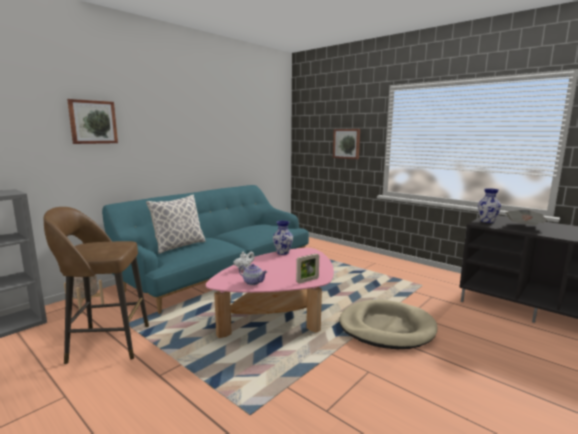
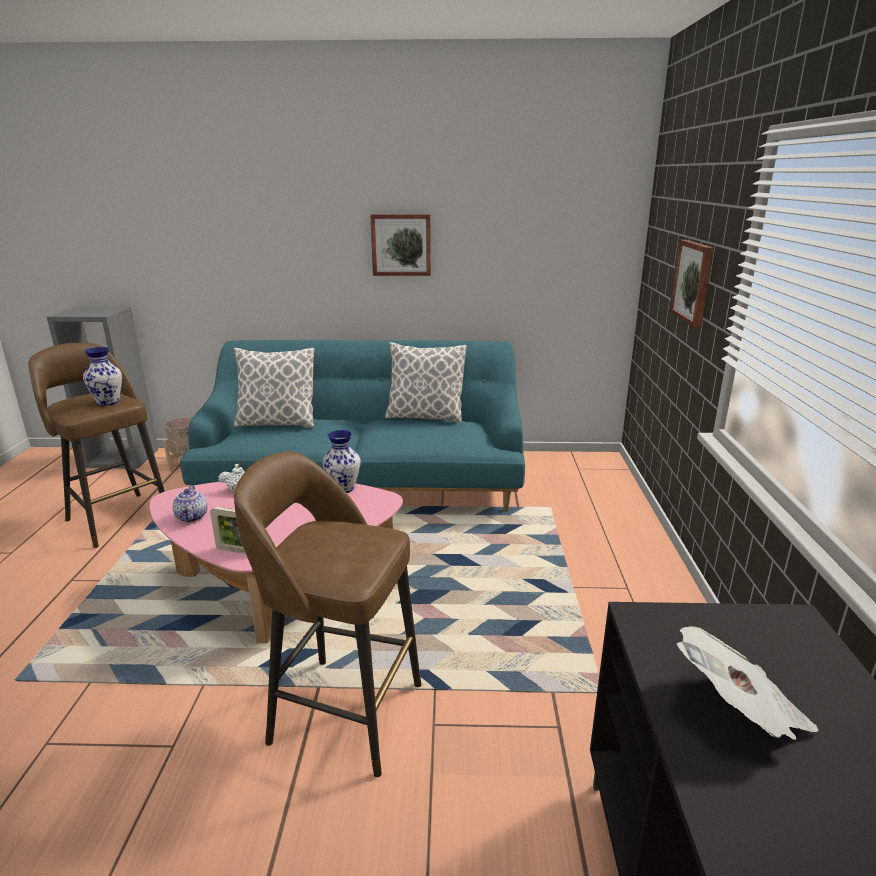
camera: 50 degrees right, 10 degrees up
(93, 122) = (218, 222): picture -> picture (401, 245)
(241, 226) = (425, 417): none -> pillow
(386, 328) = (342, 711): beige dog bed -> brown stool
(487, 221) = (702, 627): vase -> vase (108, 402)

